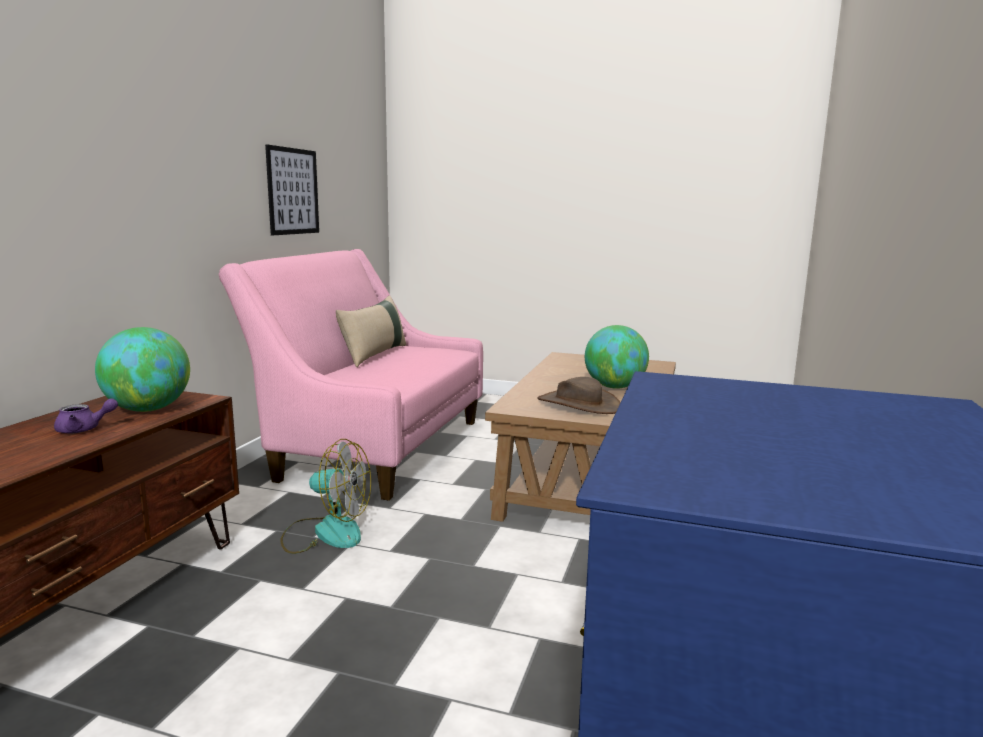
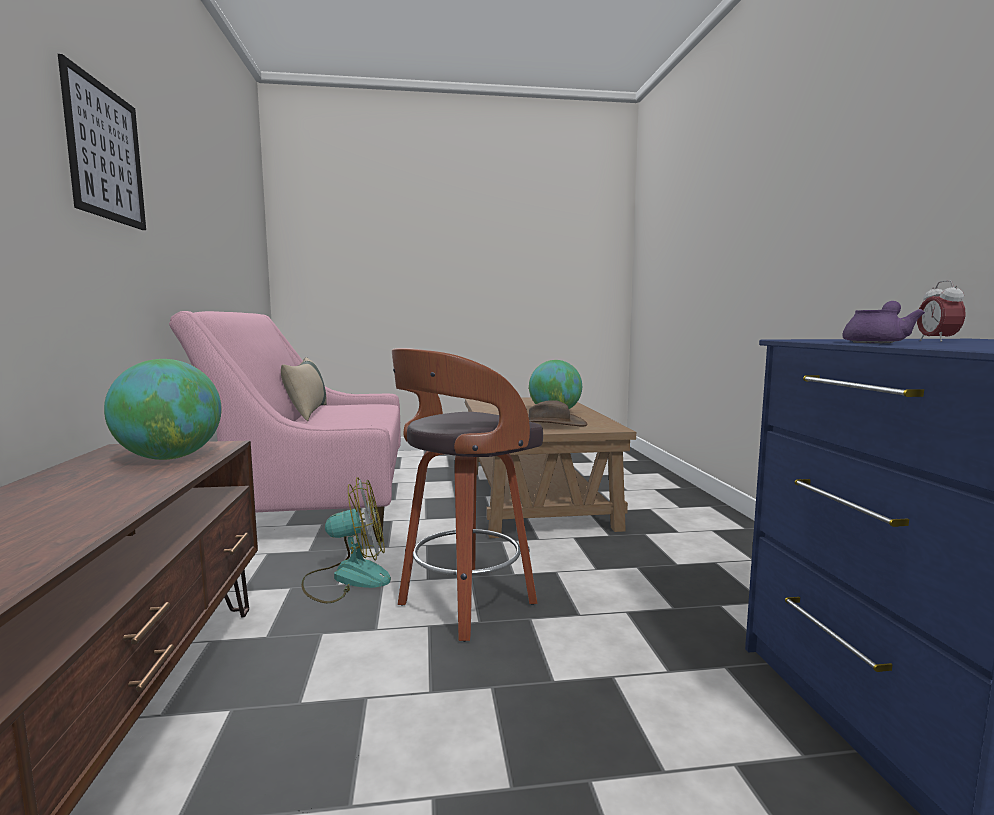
camera: 25 degrees left, 5 degrees down
(84, 429) = (118, 481): purple teapot -> purple teapot (878, 342)
(293, 191) = (211, 249): picture -> picture (105, 153)
(394, 587) = (464, 605): none -> stool
(792, 414) = (937, 341): none -> alarm clock

